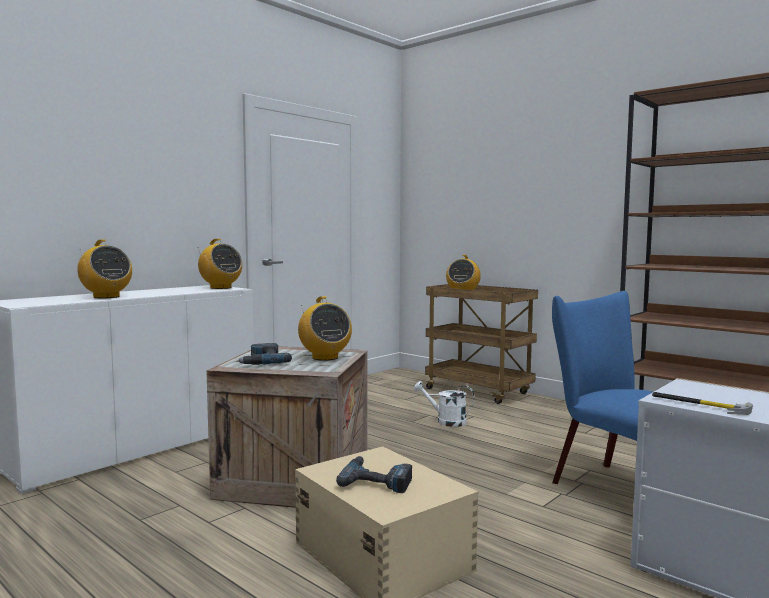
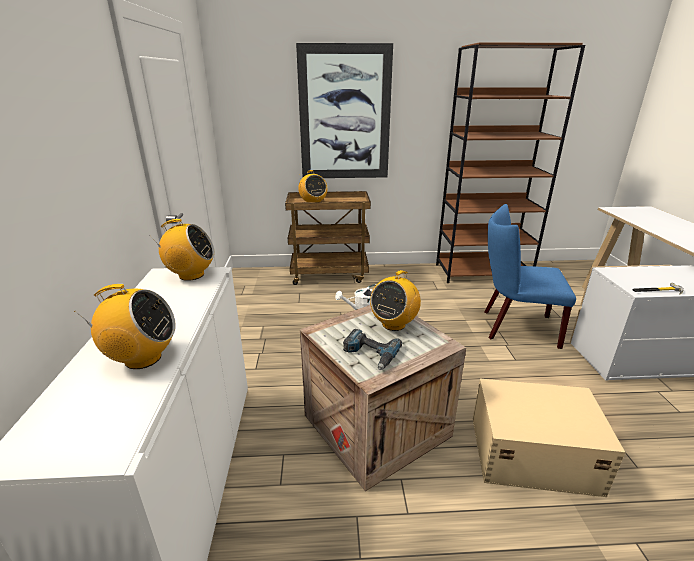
camera: 45 degrees left, 20 degrees up
(324, 357) = (393, 324): radio -> radio turned 105 degrees clockwise
(376, 480) = (545, 414): power drill -> none
(519, 196) = (345, 114): none -> picture

